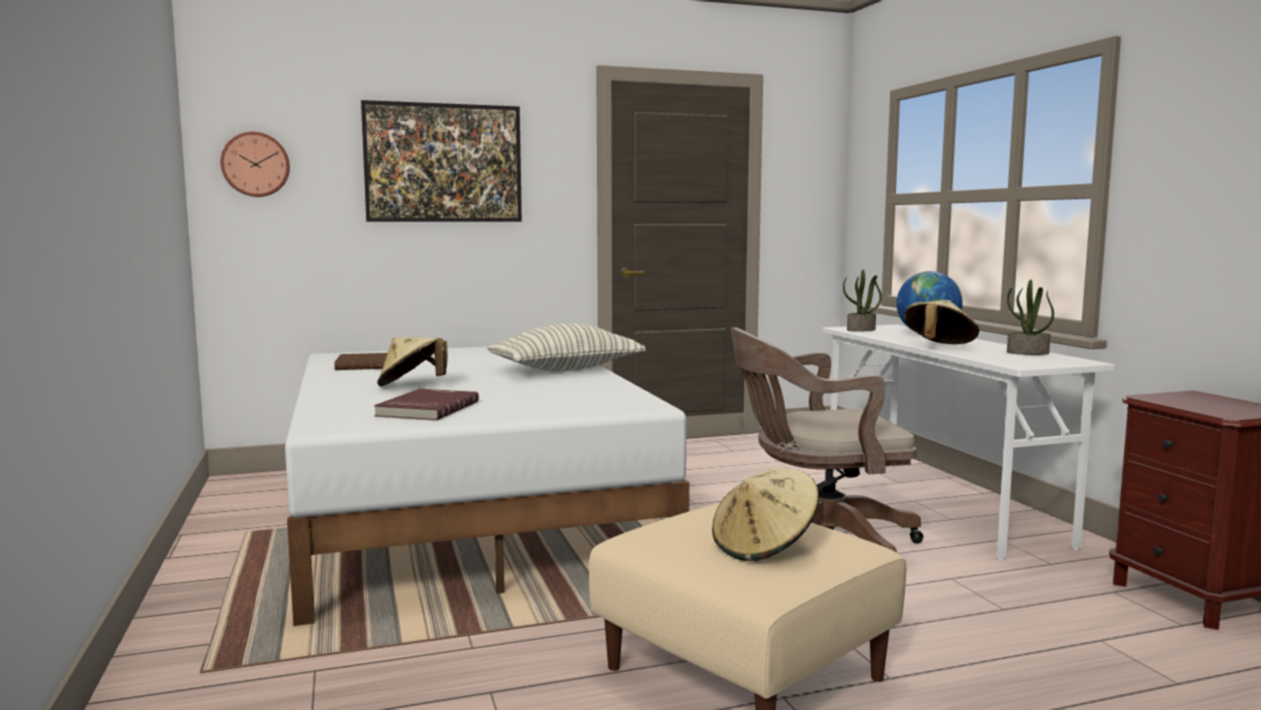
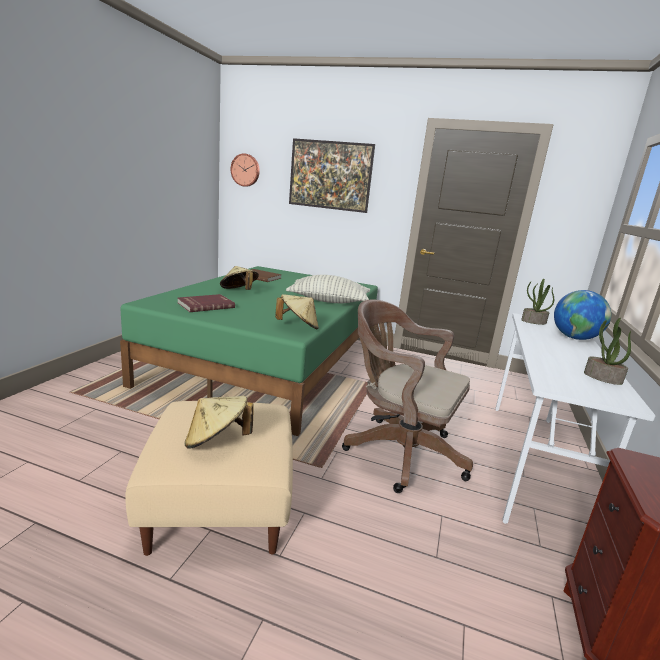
camera: 35 degrees right, 10 degrees up
(468, 513) = (270, 361): white bed -> green bed
(938, 347) = (542, 350): beige hat -> beige hat (298, 326)

